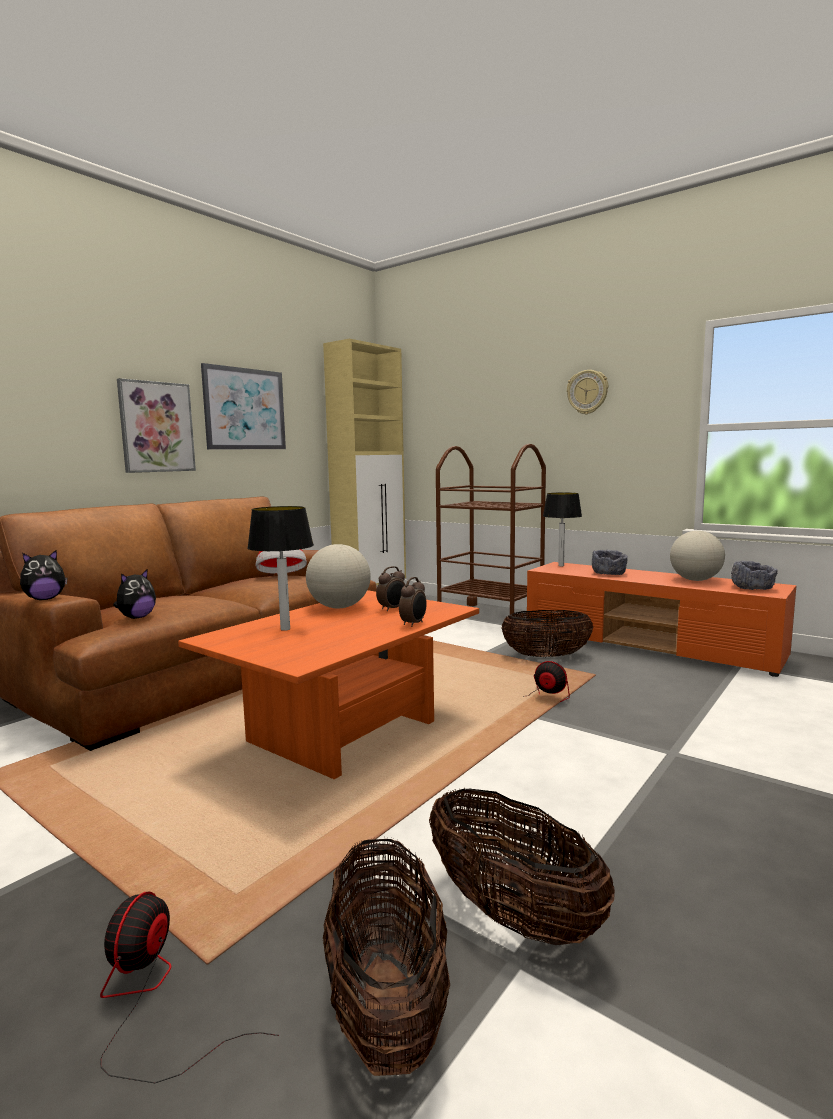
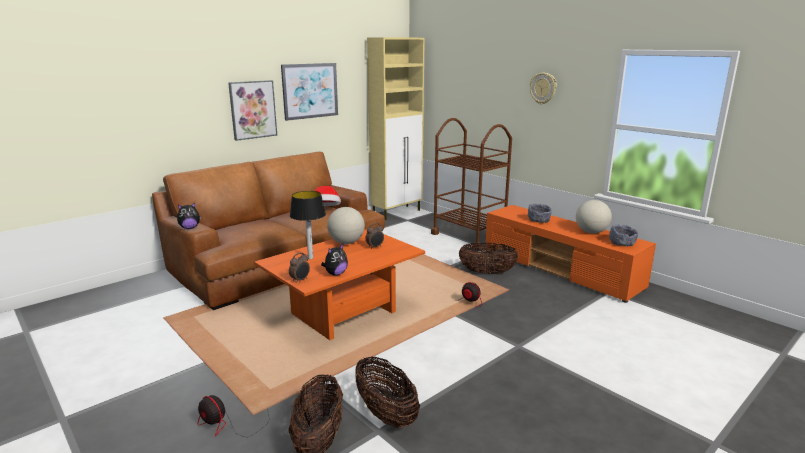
camera: 10 degrees right, 10 degrees up
(136, 617) = (236, 240): plush toy -> plush toy (335, 274)
(152, 1000) = (230, 424): fan -> fan turned 75 degrees counterclockwise
(414, 624) = (380, 261): alarm clock -> alarm clock (300, 280)
(561, 565) = (513, 209): table lamp -> none

